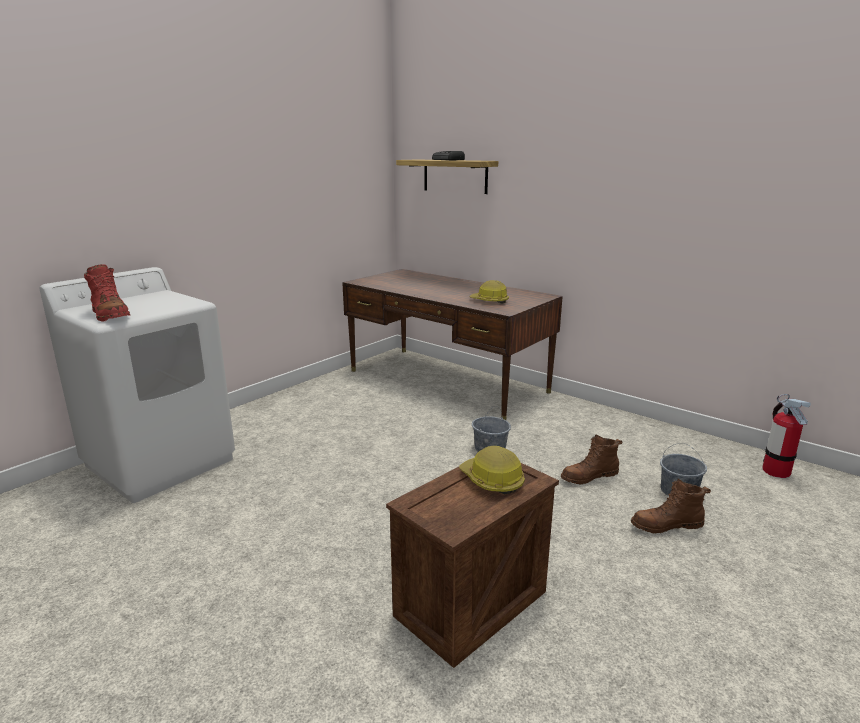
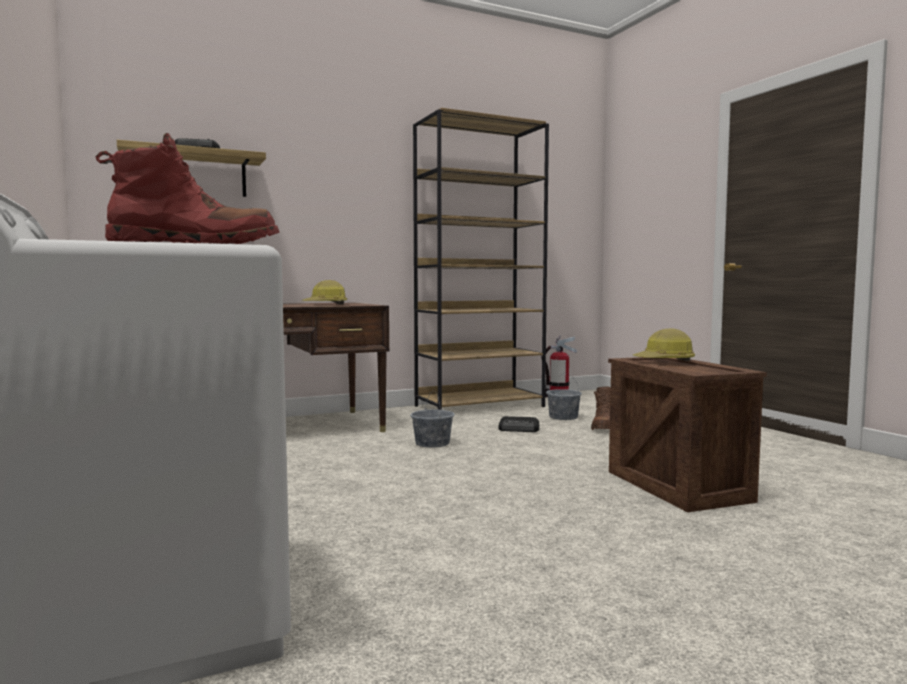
camera: 65 degrees left, 15 degrees down
(589, 476) = (519, 429): brown boot -> radio
(656, 436) = (480, 406): none -> brown bookcase

